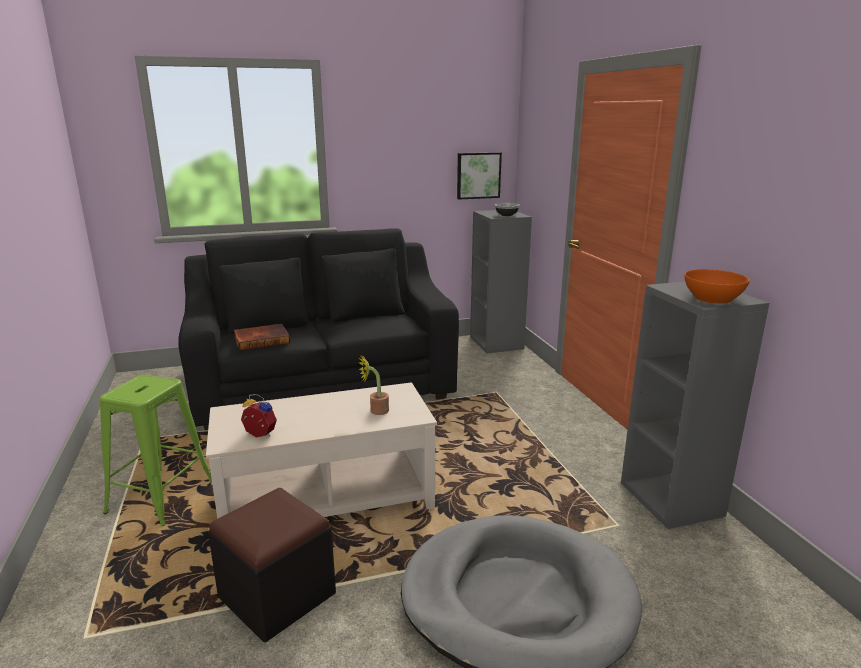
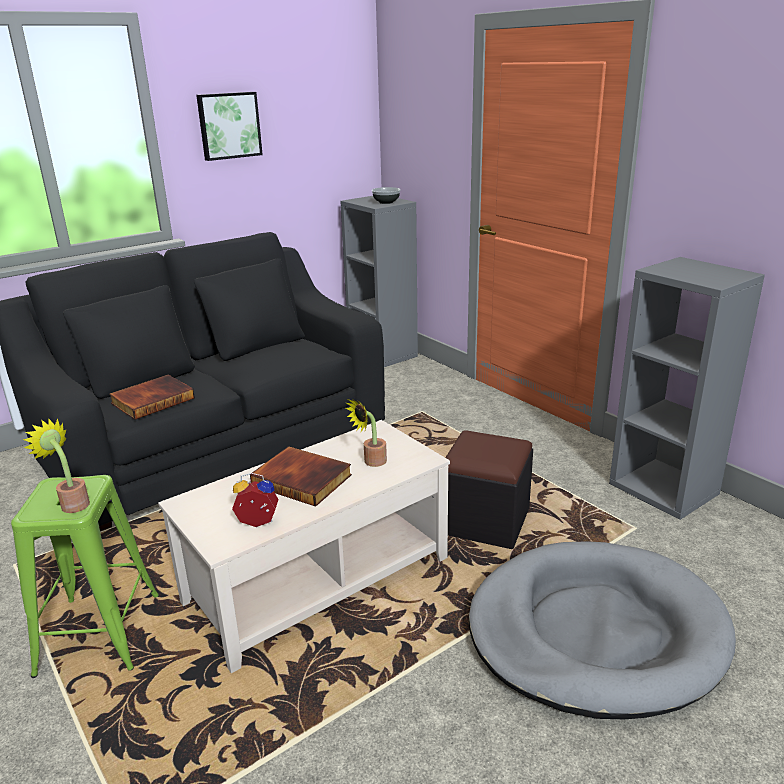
camera: 20 degrees left, 5 degrees up
(142, 392) = (72, 503): none -> potted plant
(277, 595) = (341, 708): black ottoman -> black ottoman (484, 521)
(316, 412) = (303, 479): none -> book
(478, 175) = (340, 156): picture -> picture (229, 125)
(713, 299) = (714, 277): orange bowl -> none

